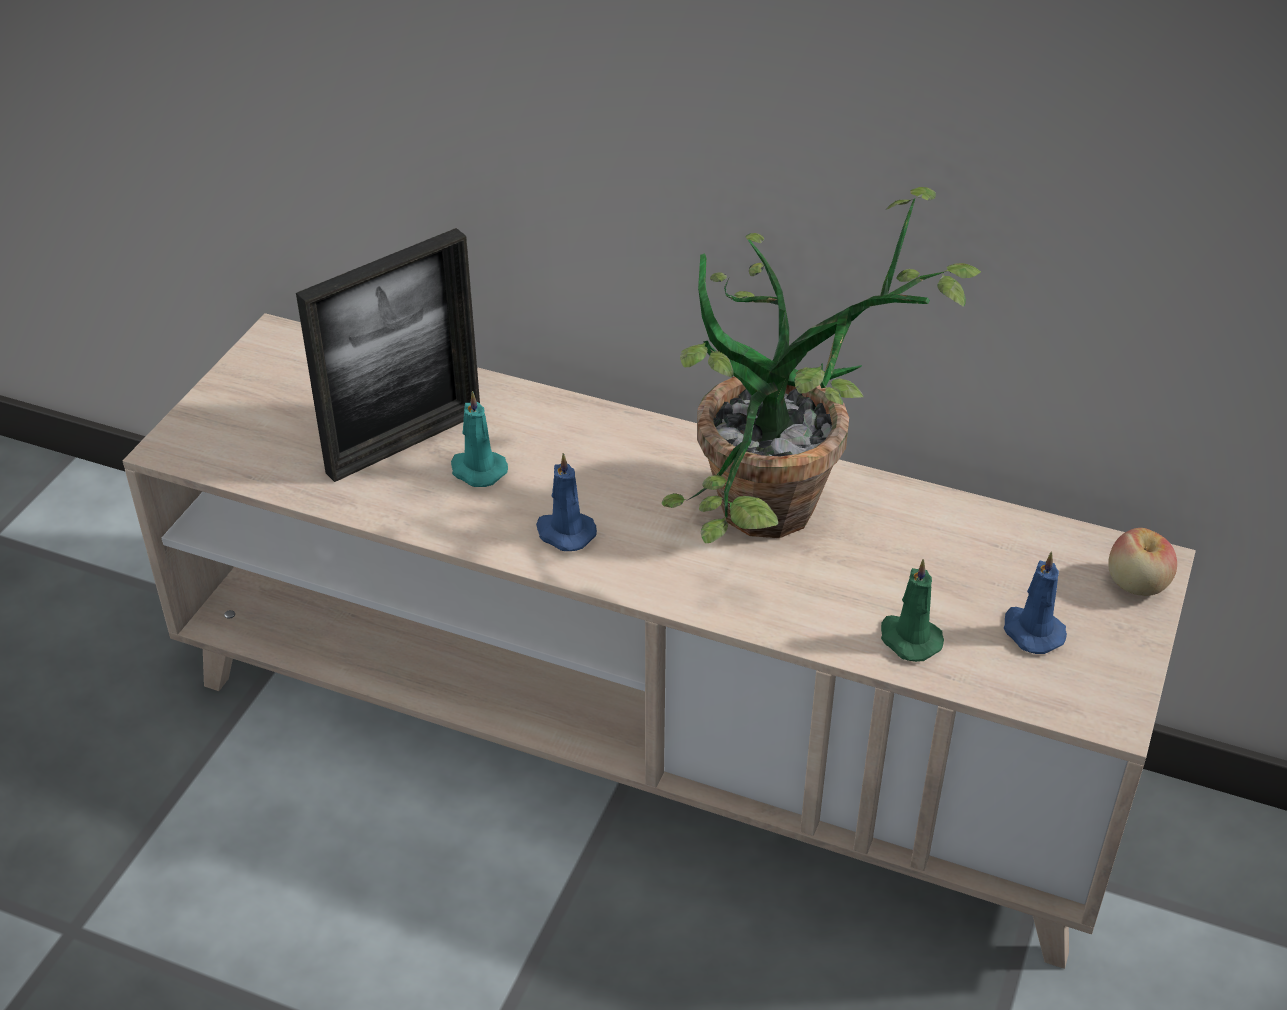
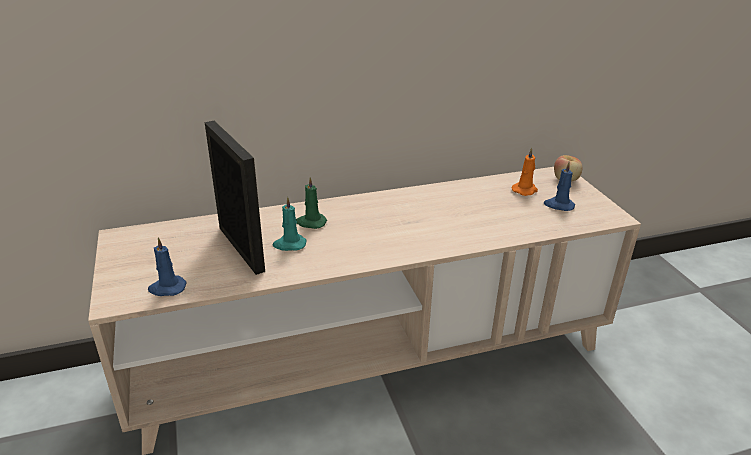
camera: 40 degrees left, 10 degrees down
(404, 442) = (241, 249): picture frame -> picture frame turned 45 degrees counterclockwise
(564, 532) = (358, 249): blue candle -> blue candle (167, 288)
(781, 524) = (435, 211): potted plant -> none
(908, 638) = (528, 225): green candle -> green candle (311, 222)
(1013, 565) = (525, 190): none -> orange candle

